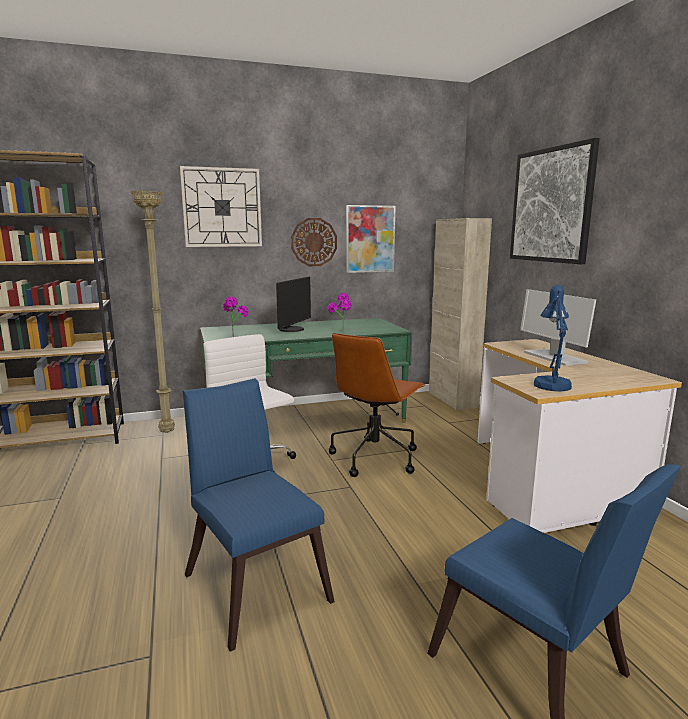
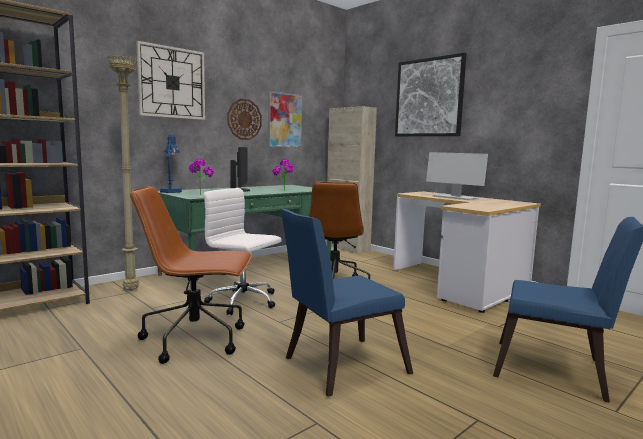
camera: 25 degrees left, 5 degrees down
(158, 508) = (196, 339): none -> brown office chair
(254, 582) = (339, 366): blue chair -> blue chair turned 60 degrees counterclockwise
(551, 383) = (480, 206): blue table lamp -> blue table lamp (171, 191)

